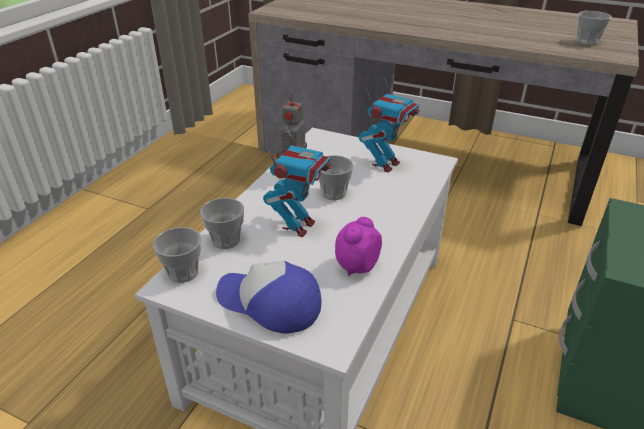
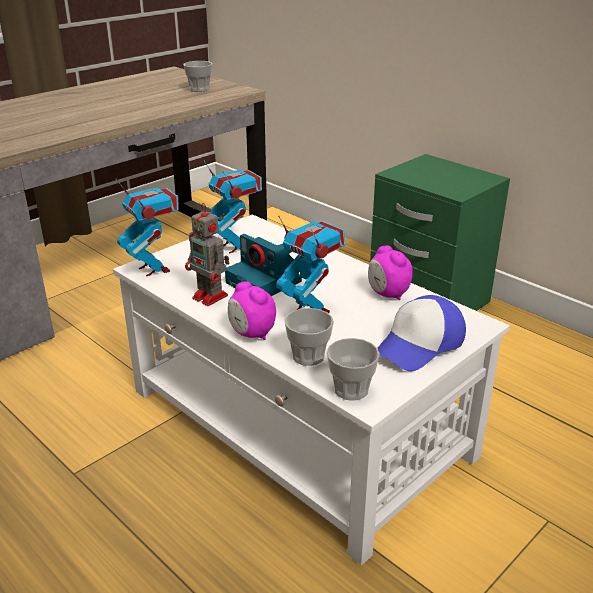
camera: 70 degrees left, 5 degrees down
(248, 205) = (251, 334): none -> alarm clock
(321, 141) = (154, 269): none -> toy robot
(333, 193) = (265, 282): cup -> camera

